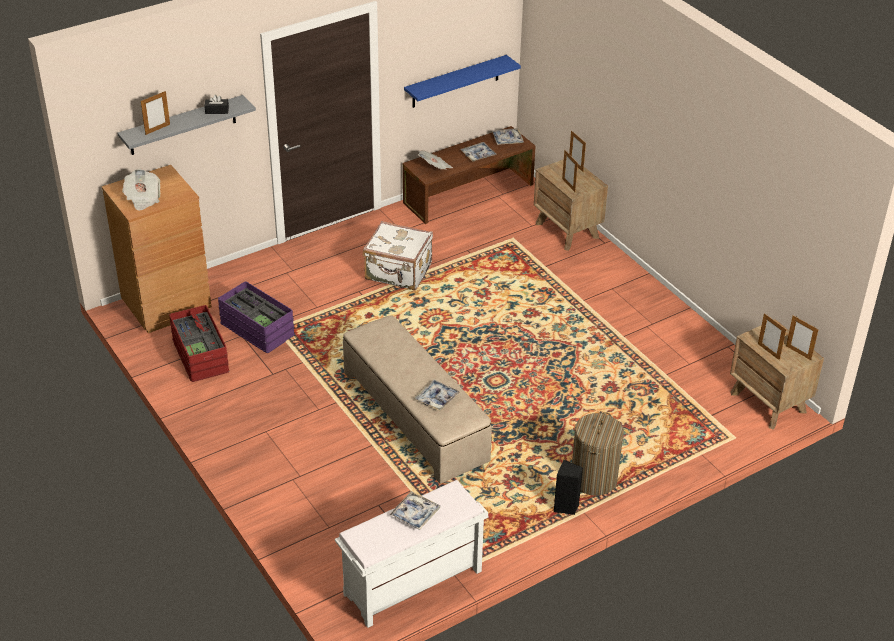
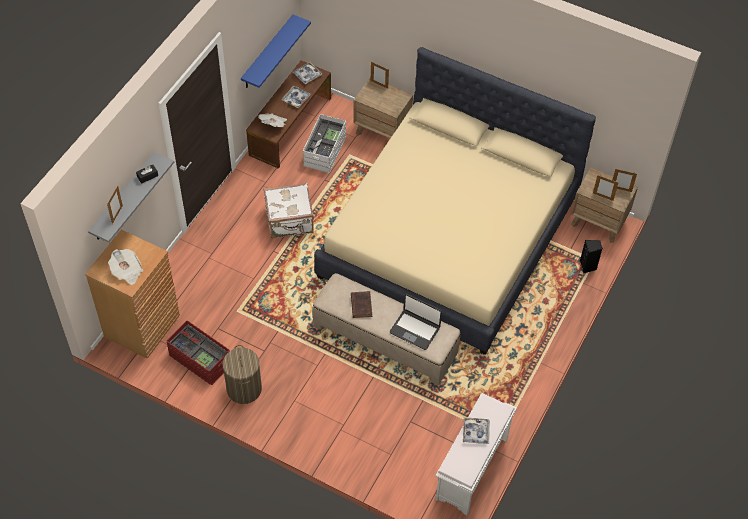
camera: 30 degrees left, 15 degrees up
(256, 329) = (224, 317): purple storage box -> none
(395, 353) = (361, 305): none -> brown book
(437, 398) = (415, 329): tray -> laptop
(489, 226) = (325, 151): none -> white storage box
(566, 507) = (527, 364): black speaker -> black speaker (588, 266)
(568, 185) = (386, 105): picture frame -> none
(568, 349) = (449, 237): none -> beige bed
(593, 479) = (530, 334): laundry basket -> laundry basket (244, 389)

